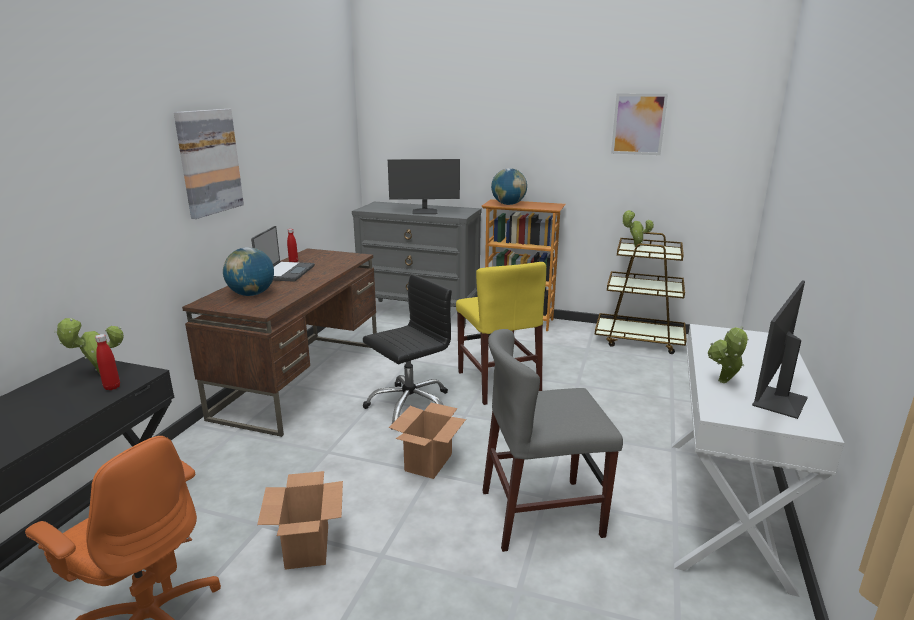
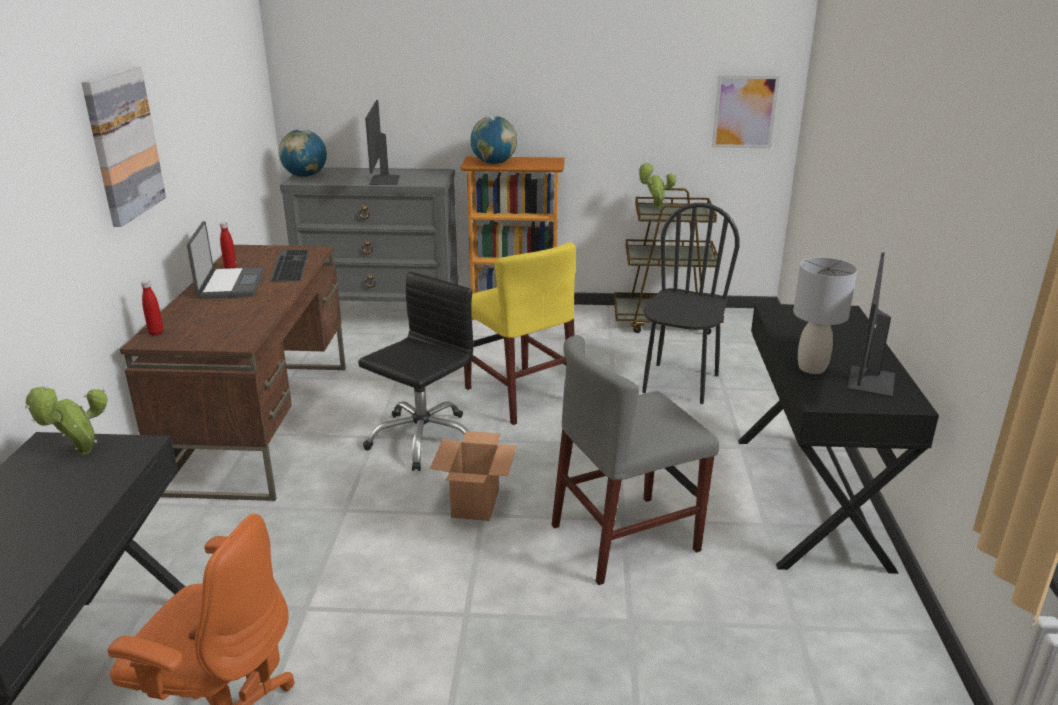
camera: 15 degrees left, 5 degrees up
(112, 387) = (112, 468): red bottle -> red bottle (156, 333)
(251, 294) = (206, 321): globe -> globe (305, 176)
(307, 546) = (374, 621): cardboard box -> none
(333, 264) = (288, 265): none -> keyboard
(425, 212) = (383, 180): monitor -> monitor turned 105 degrees clockwise
(634, 390) = (680, 383): none -> black chair
(638, 124) = (650, 54): picture -> picture (744, 112)
(723, 382) = (812, 368): potted plant -> grey table lamp
(726, 507) = (810, 499): white desk -> black desk

